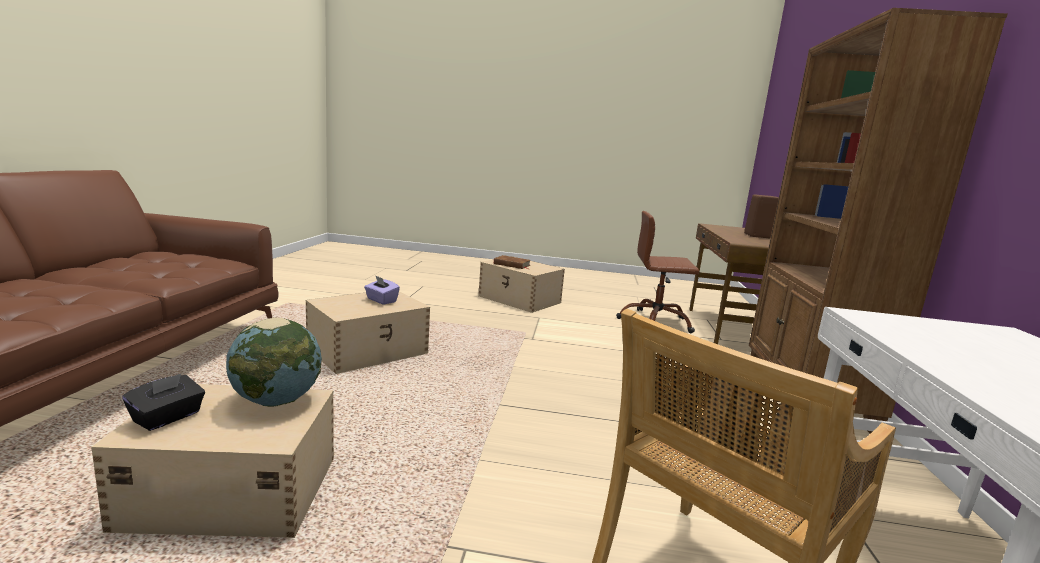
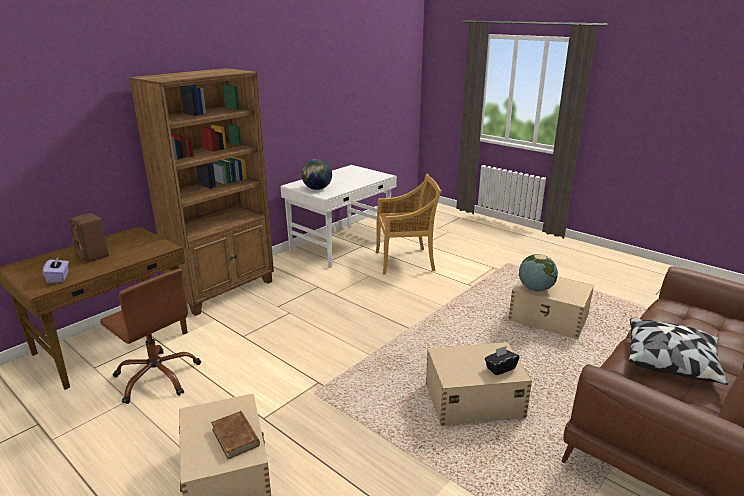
camera: 145 degrees left, 10 degrees up
(131, 273) = (671, 362): none -> pillow
(167, 418) = (575, 290): black tissue box -> black tissue box (500, 368)
(381, 300) = (465, 365): purple tissue box -> purple tissue box (59, 278)
(932, 328) = (317, 189): none -> globe

